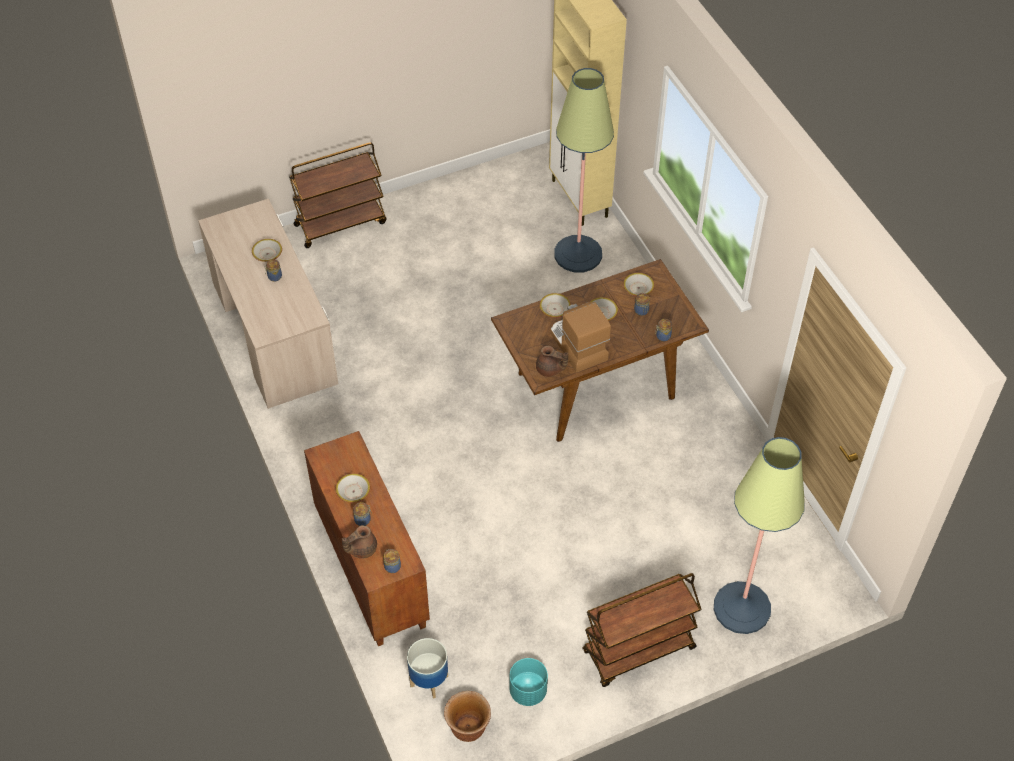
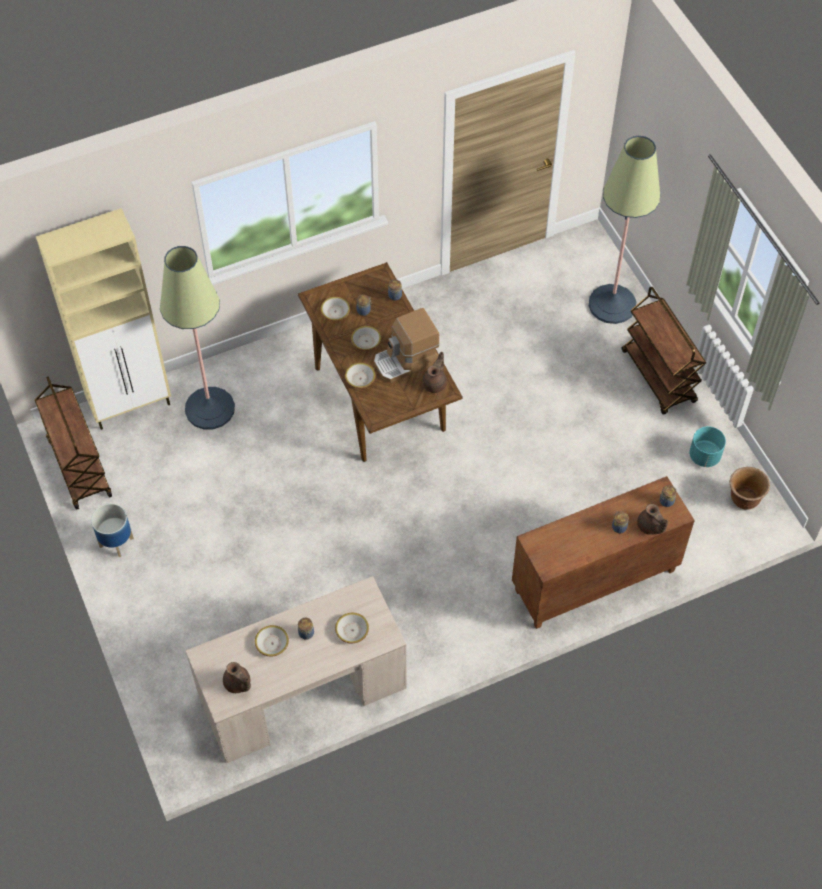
camera: 90 degrees left, 5 degrees up
(231, 233) = (238, 684): none -> brown teapot
(341, 223) = (144, 634): brown cart -> brown cart (79, 467)
(353, 491) = (588, 536): bowl -> bowl (352, 630)
(428, 681) = (703, 530): planter -> planter (116, 543)

